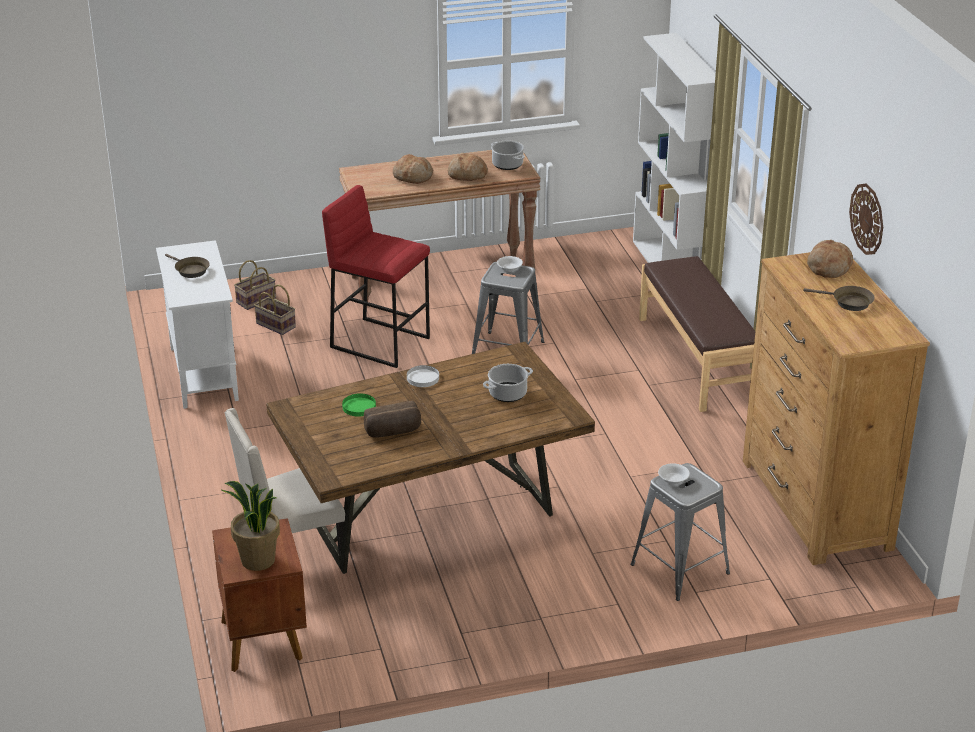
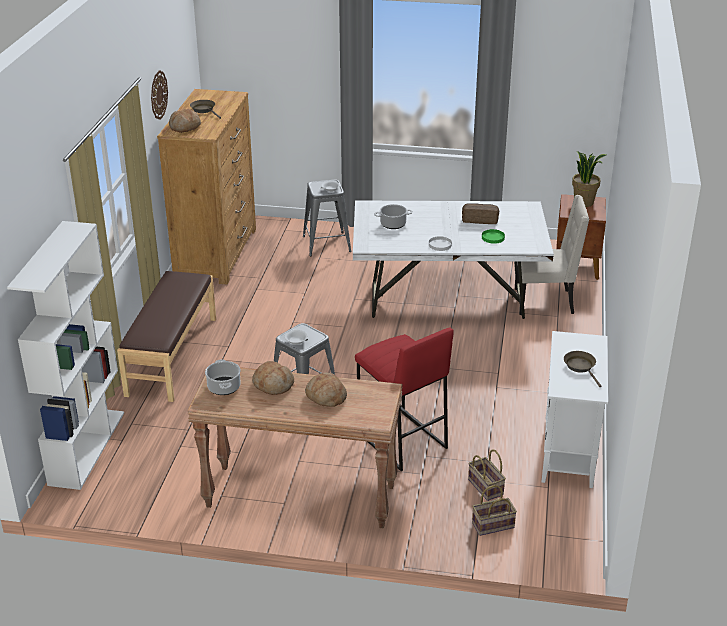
camera: 155 degrees left, 0 degrees up
(430, 518) = (447, 301): brown dining table -> white dining table

